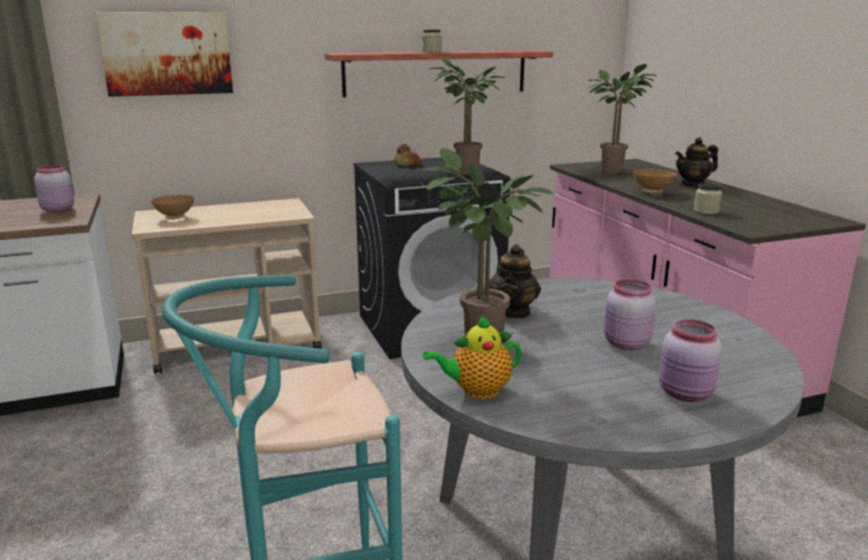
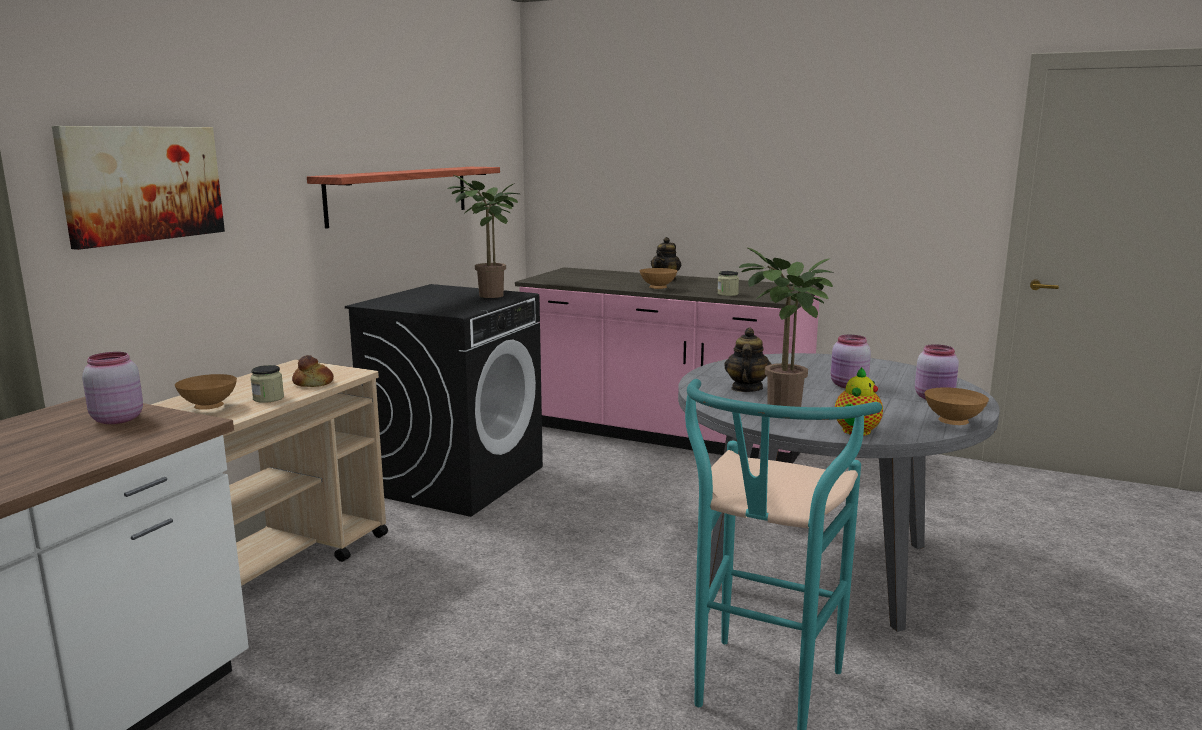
camera: 45 degrees left, 5 degrees down
(407, 164) = (409, 298): bread -> bread (314, 383)
(431, 52) = (405, 171): jar -> jar (268, 398)
(513, 311) = (746, 389): teapot -> teapot turned 135 degrees counterclockwise
(613, 428) = (952, 422): none -> brown bowl
(616, 171) = (583, 278): potted plant -> none

